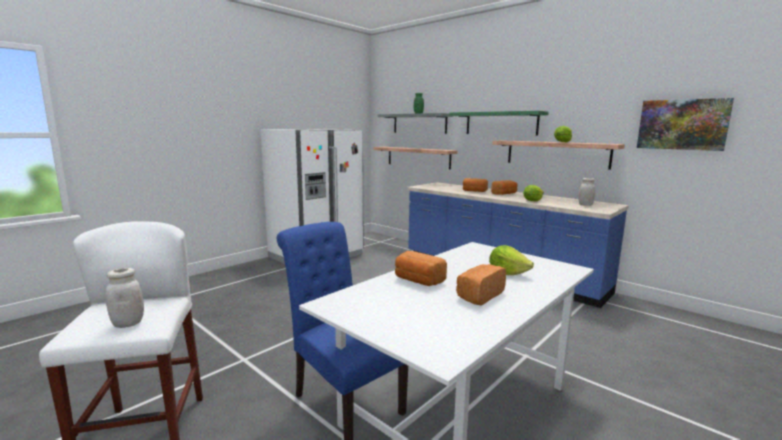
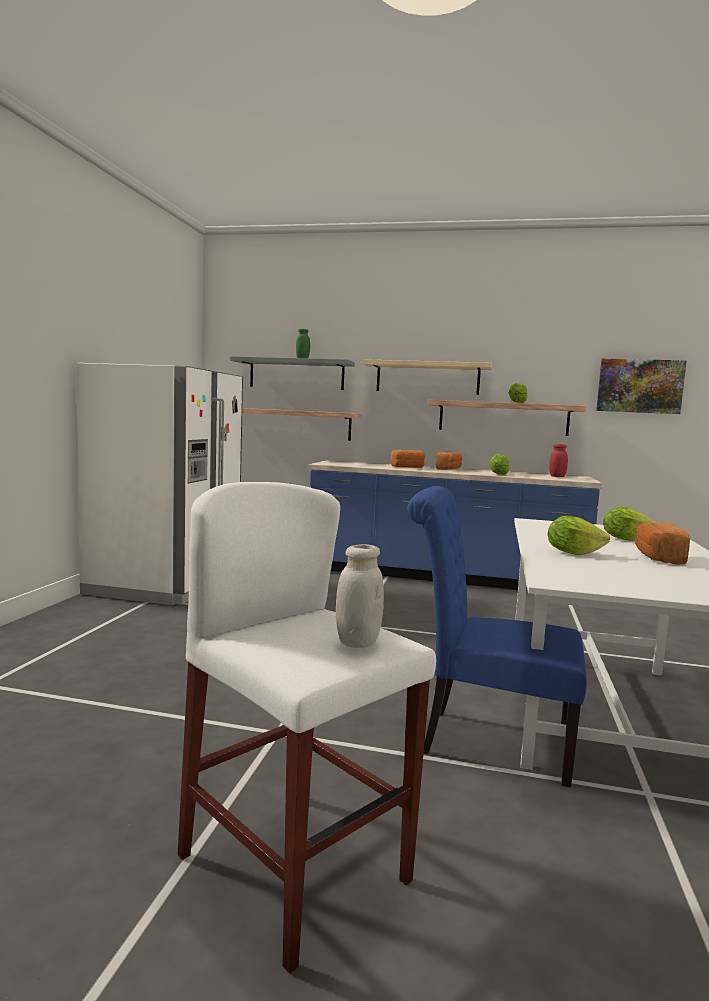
camera: 30 degrees left, 5 degrees down
(418, 280) = (573, 553): bread -> lettuce
(501, 123) = (427, 378): green shelf -> beige shelf
(585, 205) = (557, 476): white jar -> red jar

